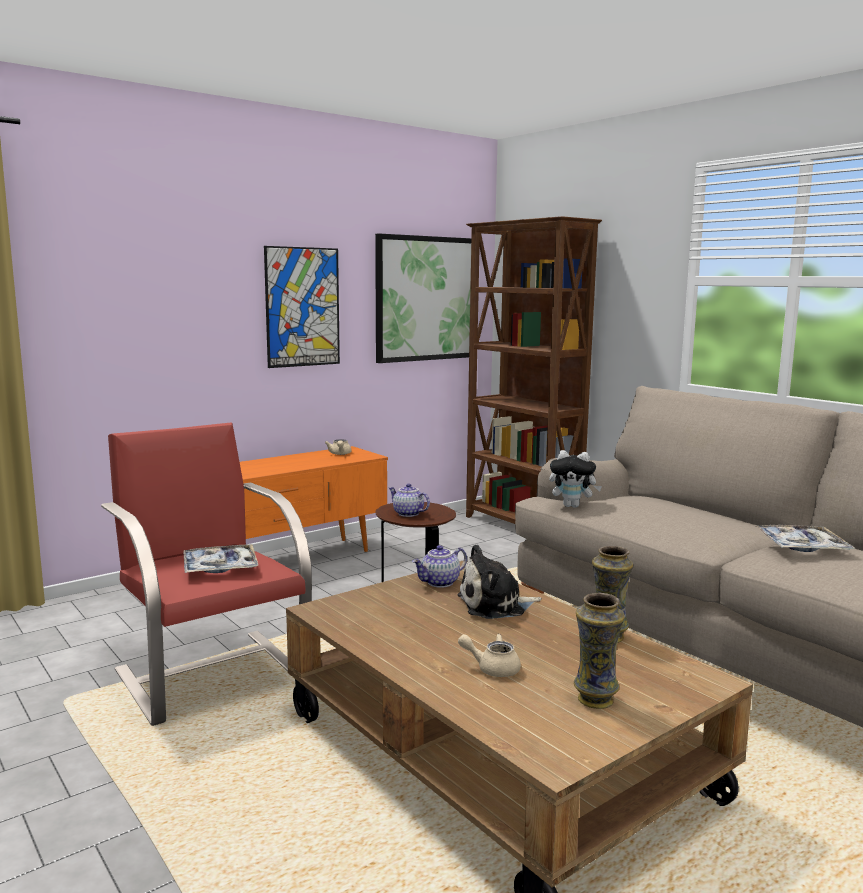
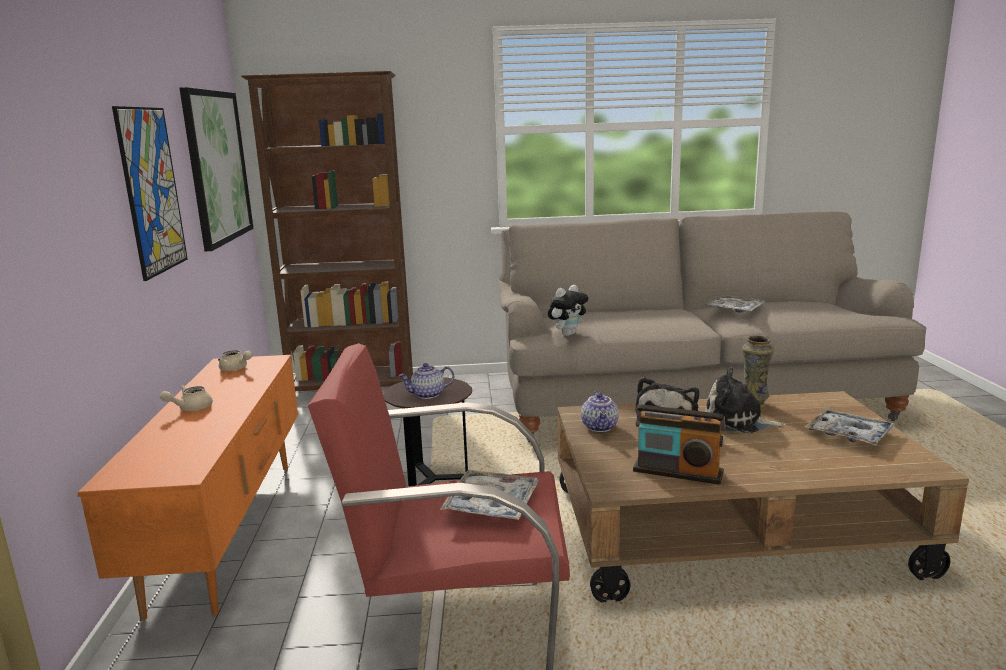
camera: 55 degrees left, 5 degrees up
(379, 628) = (677, 472): none -> radio
(492, 668) = (783, 451): beige teapot -> beige teapot (190, 408)
(542, 636) = (737, 421): none -> plush toy
(595, 700) = (849, 434): vase -> tray

